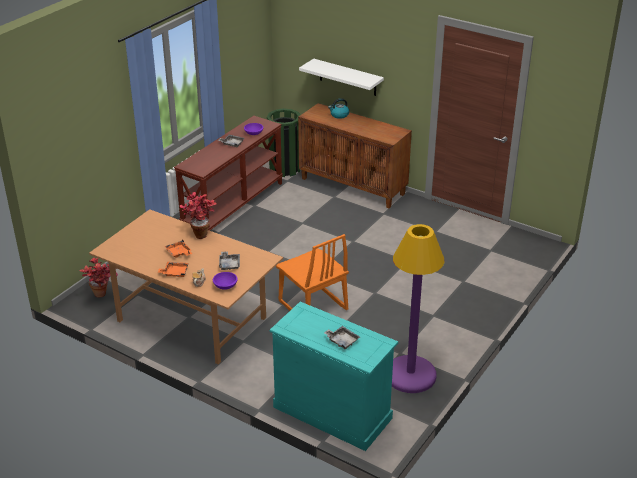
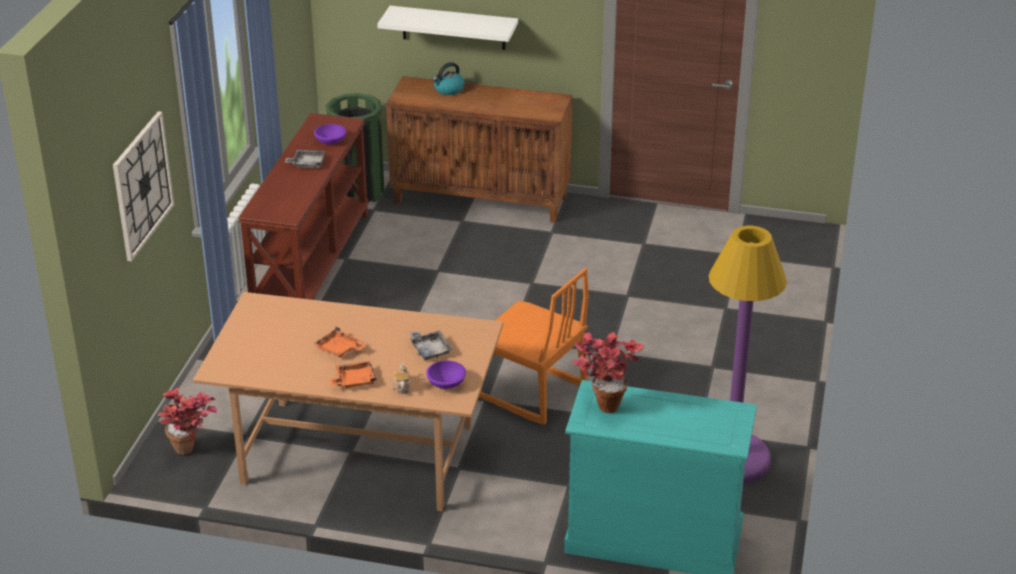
camera: 20 degrees left, 0 degrees up
(92, 134) = (142, 185): none -> wall clock
(200, 233) = (351, 312): potted plant -> potted plant (603, 402)
(342, 341) = (679, 422): grey tray -> none

